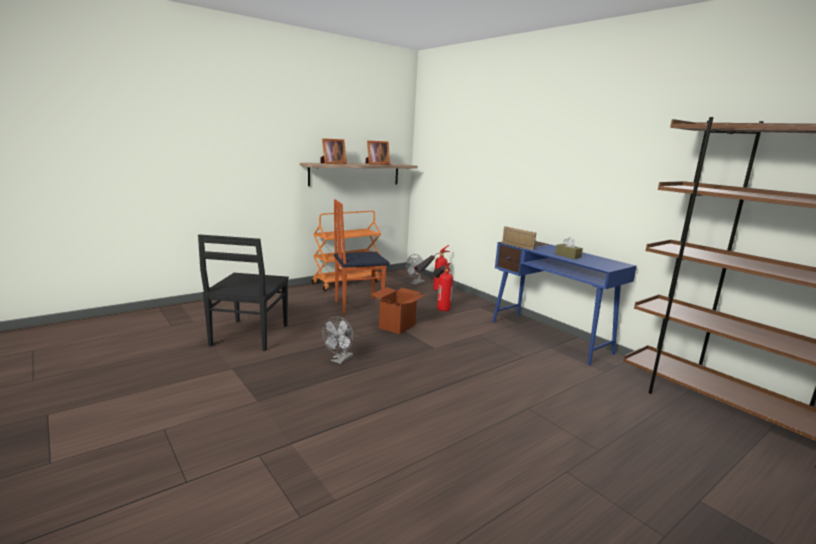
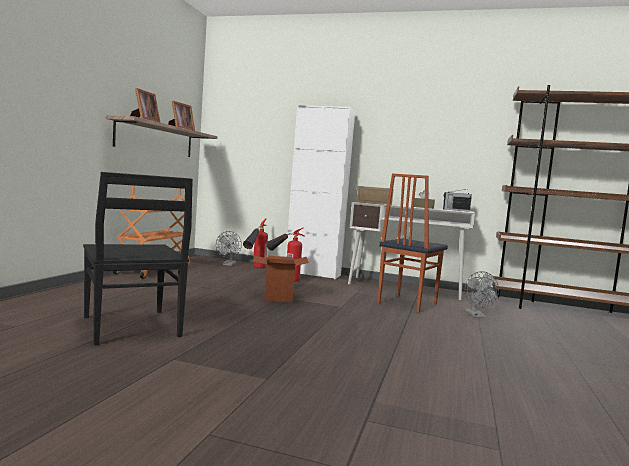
camera: 35 degrees left, 10 degrees down
(340, 360) = (280, 329): grey fan -> grey fan (476, 316)
(358, 305) = (206, 286): chair -> chair (406, 303)
(478, 304) = (313, 273): none -> white cabinet
(550, 337) = (405, 287): blue desk -> white desk
(604, 263) = (455, 210): none -> radio

